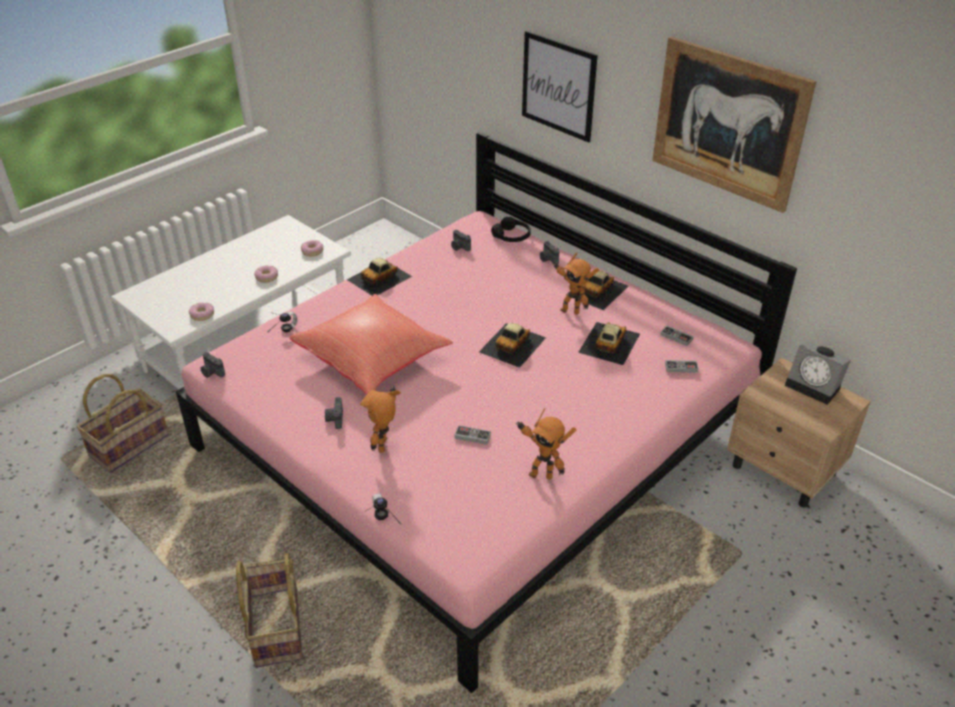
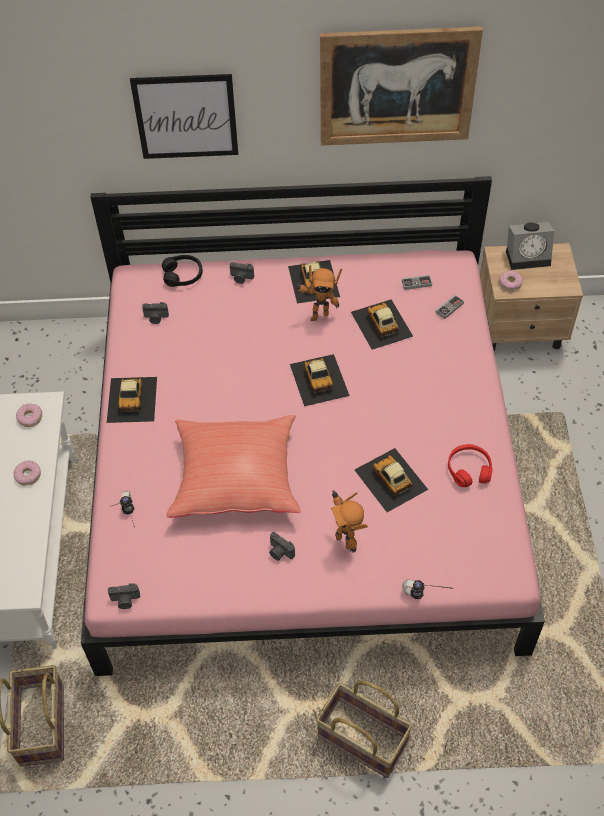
camera: 45 degrees left, 15 degrees up
(202, 314) = (27, 558): donut -> donut (510, 283)
(472, 436) = (390, 480): game controller -> toy car
(541, 474) = (469, 469): toy robot -> red headphones

